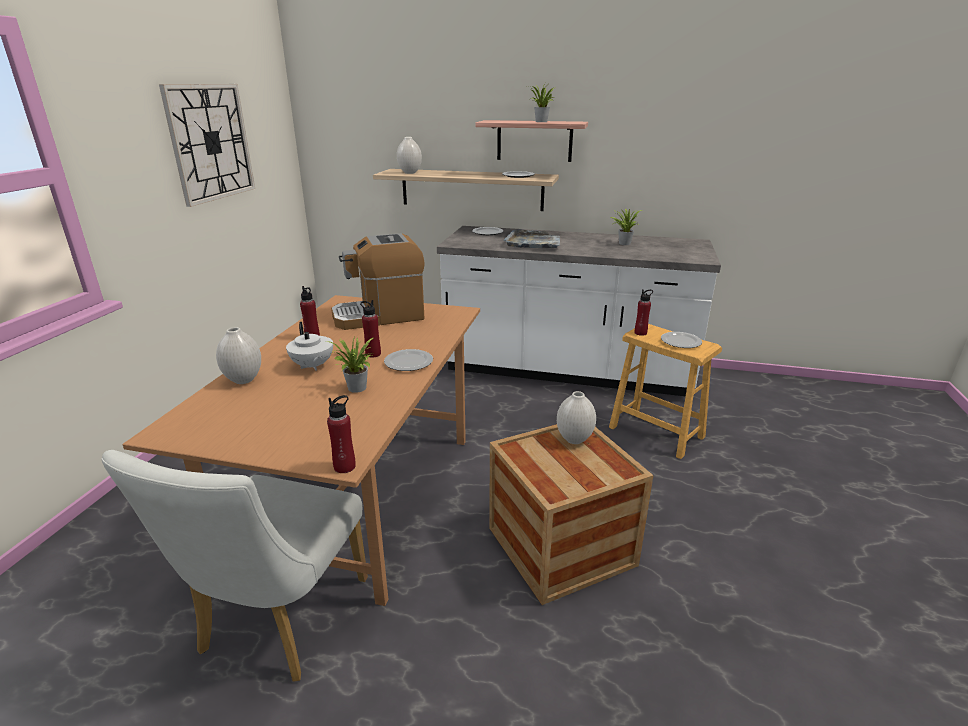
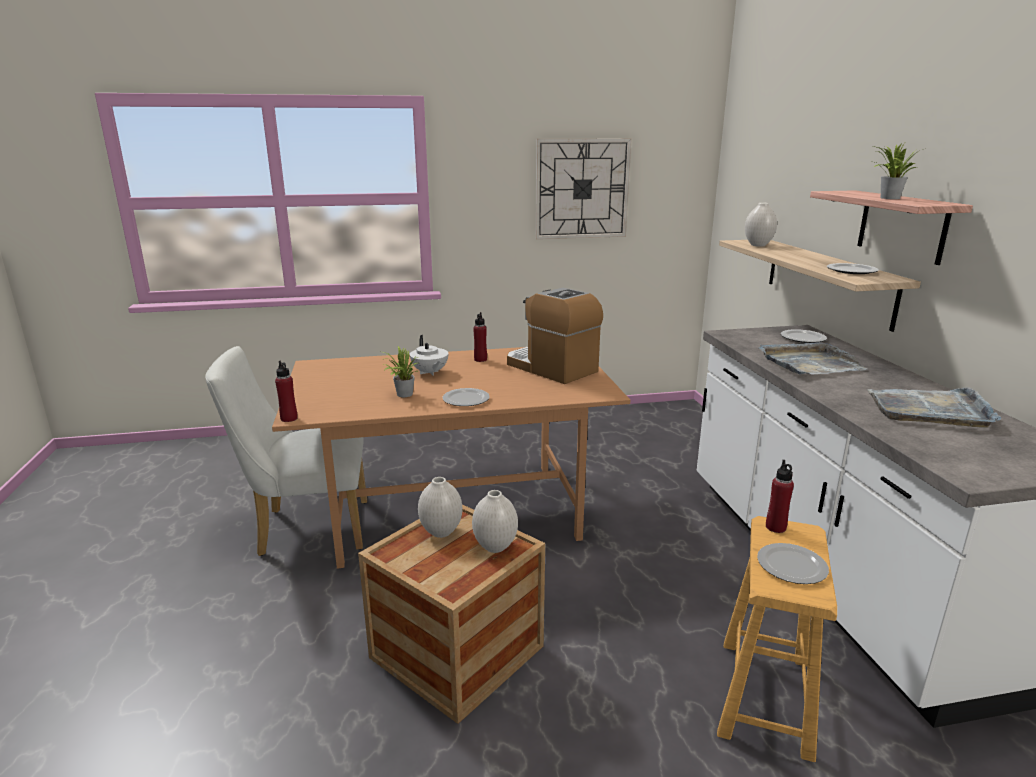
camera: 65 degrees right, 5 degrees down
(244, 380) = (392, 361): white vase -> white vase (442, 532)
(312, 366) = (429, 373): white teapot -> white teapot turned 60 degrees counterclockwise
(373, 354) = (470, 384): red bottle -> none
(623, 243) = (929, 409): potted plant -> grey tray

